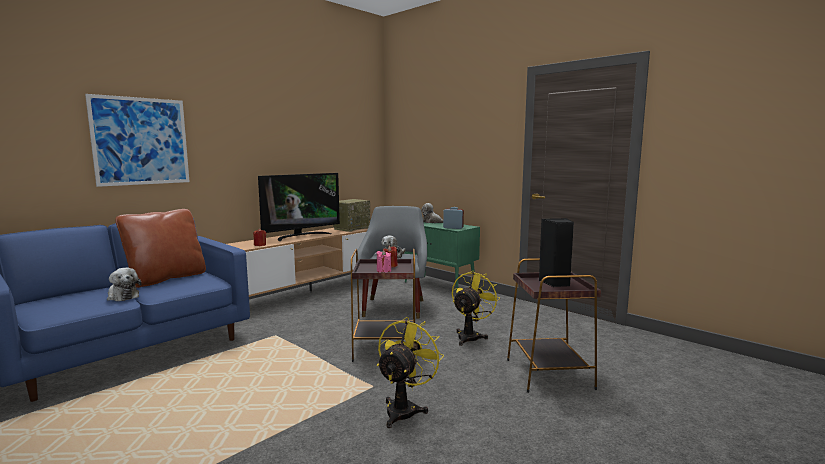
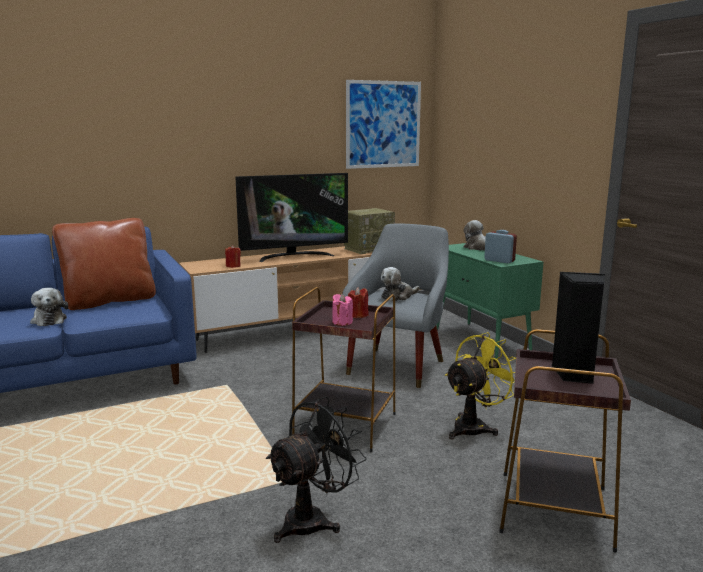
camera: 20 degrees right, 5 degrees up
(141, 141) = (96, 133): picture -> picture (383, 124)
(405, 409) = (313, 519): yellow fan -> black fan

